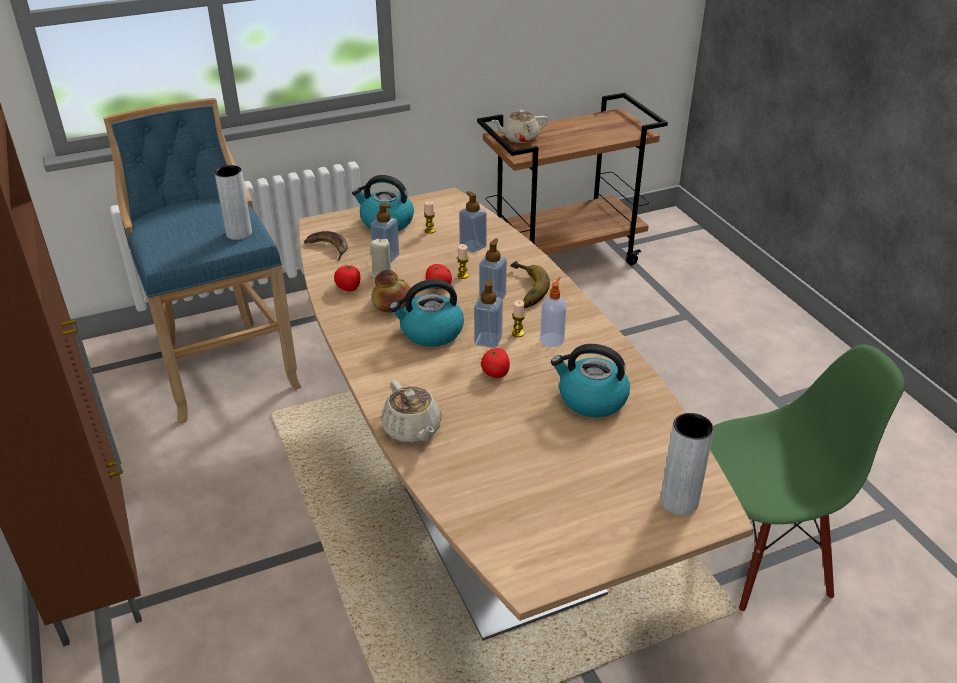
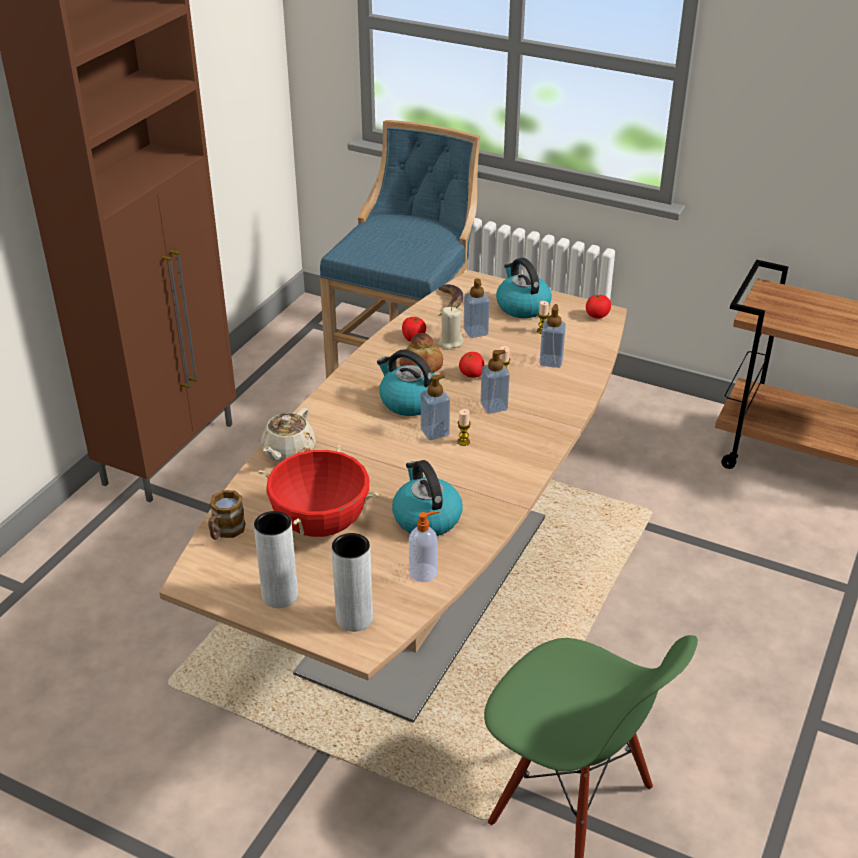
camera: 50 degrees right, 0 degrees up
(239, 233) = (419, 260): grey vase -> grey vase (280, 596)
(480, 524) = (225, 532): none -> mug
(495, 373) = (399, 456): tomato -> tomato (597, 315)
(519, 138) = (784, 299): beige teapot -> none
(522, 289) = (527, 415): banana -> none
(535, 459) = (321, 524): none -> red cooking pot
(552, 339) = (479, 462): soap dispenser -> soap dispenser (424, 572)

